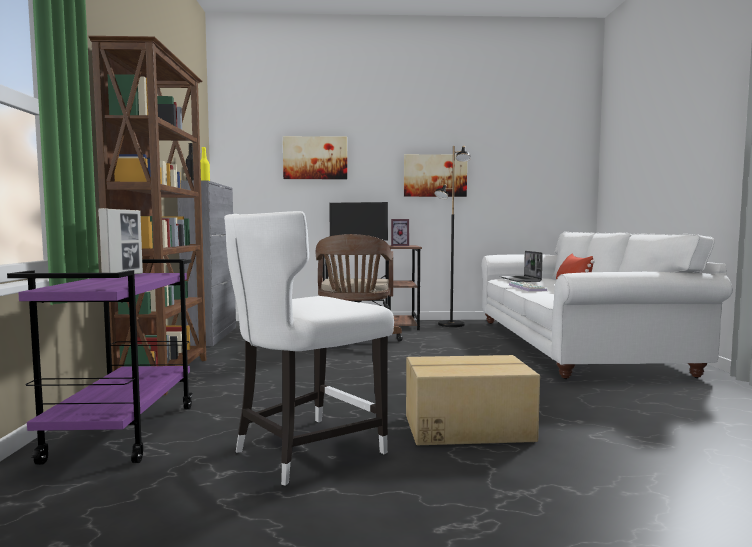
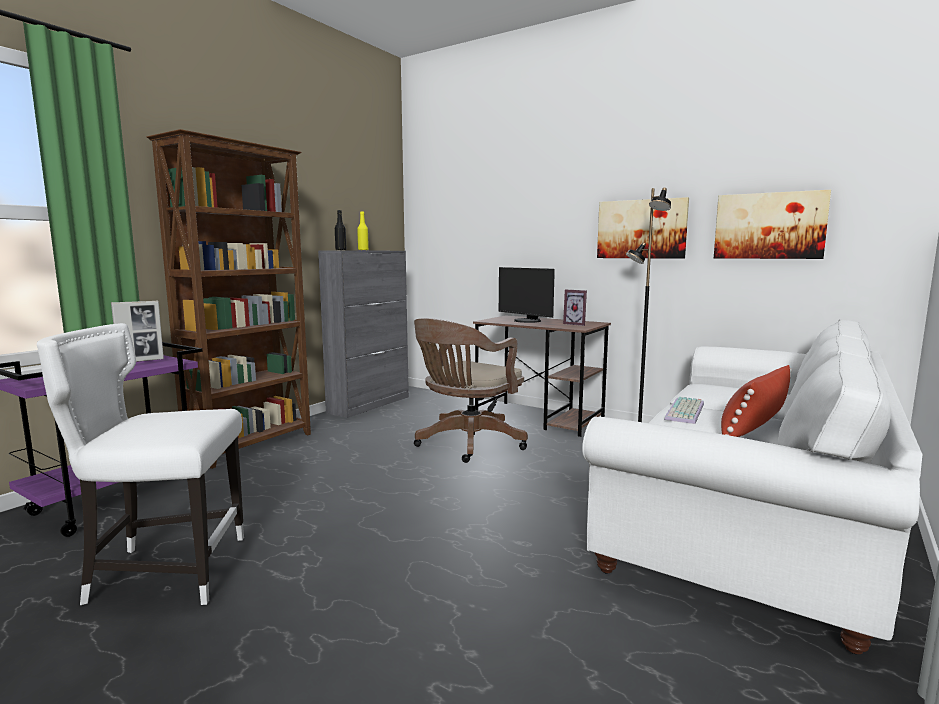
camera: 35 degrees right, 5 degrees up
(315, 158) = (499, 212): picture -> picture (769, 226)
(467, 427) = (334, 604): cardboard box -> none
(521, 280) = (718, 393): laptop -> none

